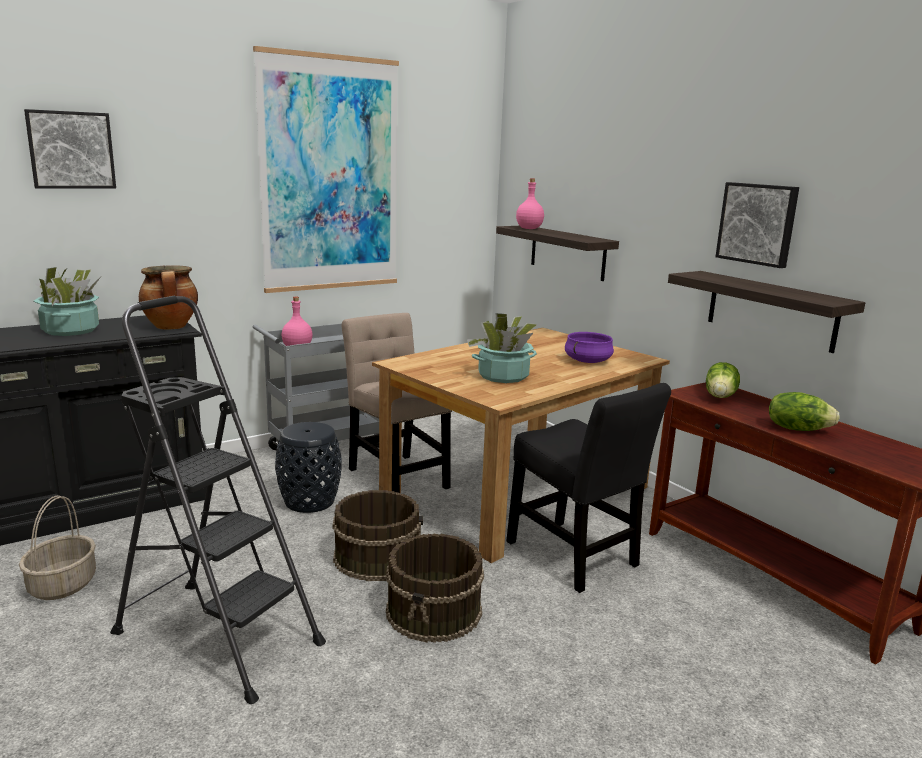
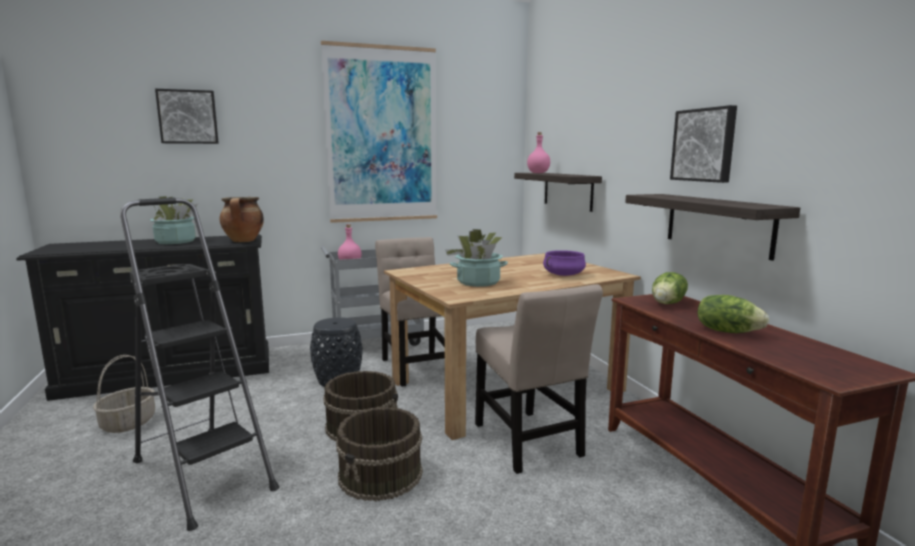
camera: 15 degrees right, 5 degrees down
(575, 557) = (529, 443): black chair -> beige chair

